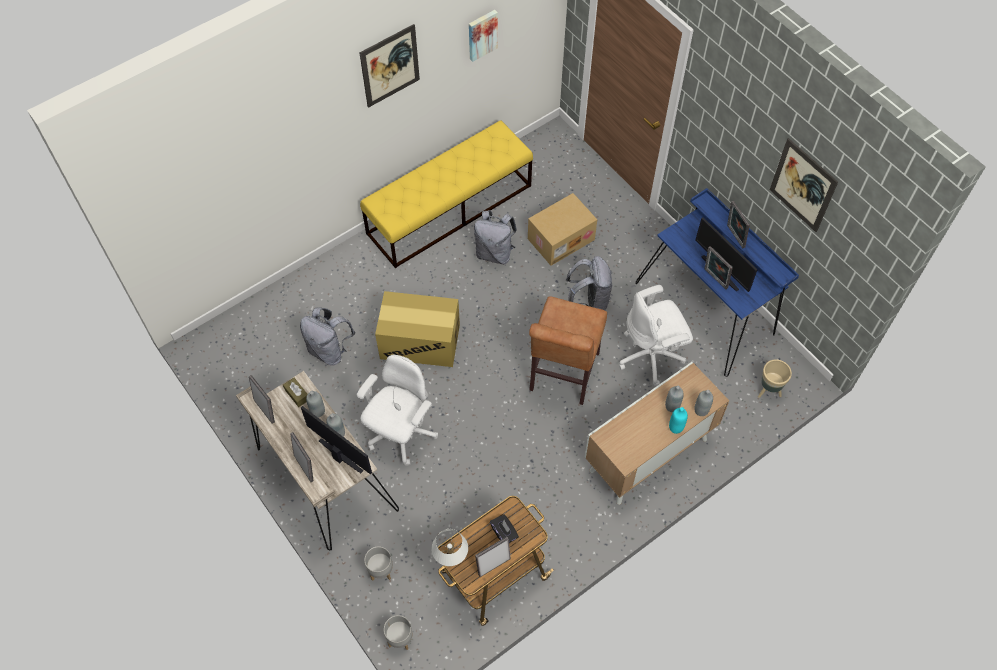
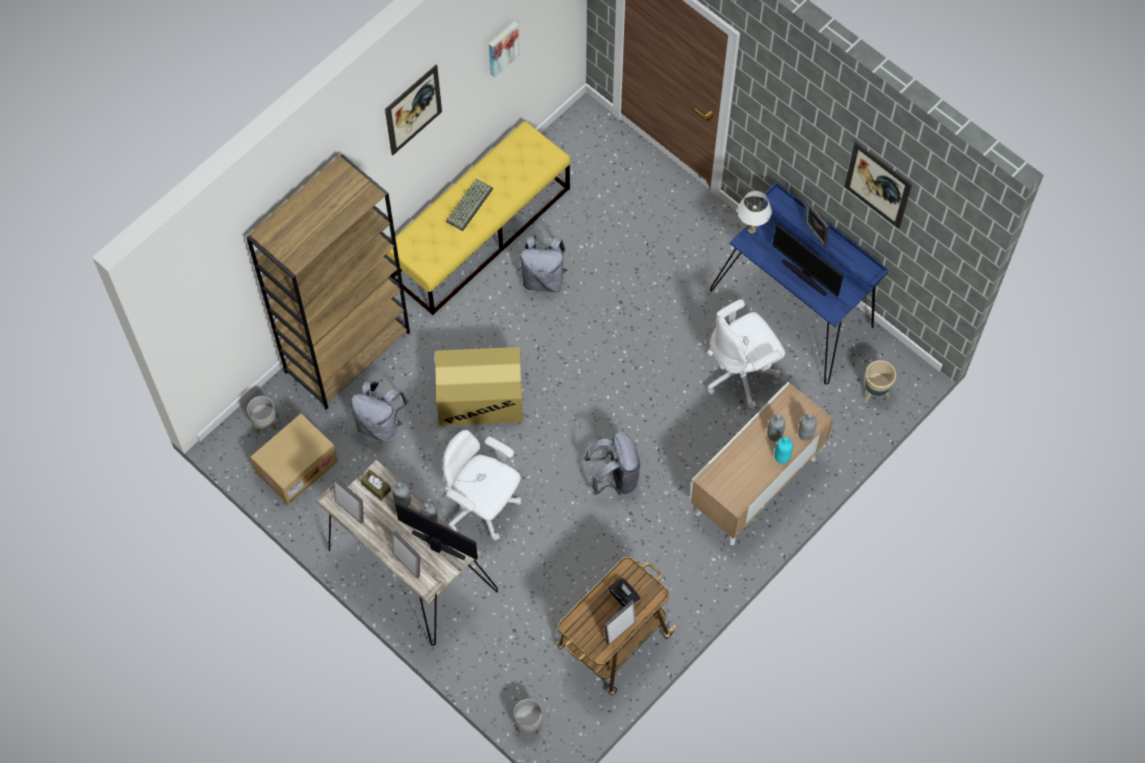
camera: 10 degrees left, 5 degrees up
(317, 286) = (347, 351): none -> brown bookcase
(381, 571) = (493, 658): grey planter -> grey planter (265, 423)
(401, 433) = (482, 506): white office chair -> white office chair turned 75 degrees counterclockwise
(439, 177) = (469, 204): none -> keyboard
(451, 561) = (576, 634): white table lamp -> white table lamp (751, 229)
(560, 238) = (616, 249): cardboard box -> cardboard box (296, 466)
(562, 375) = (647, 411): brown chair -> none
(589, 301) = (661, 320): grey backpack -> grey backpack (615, 478)
(714, 279) = (799, 286): picture frame -> none

